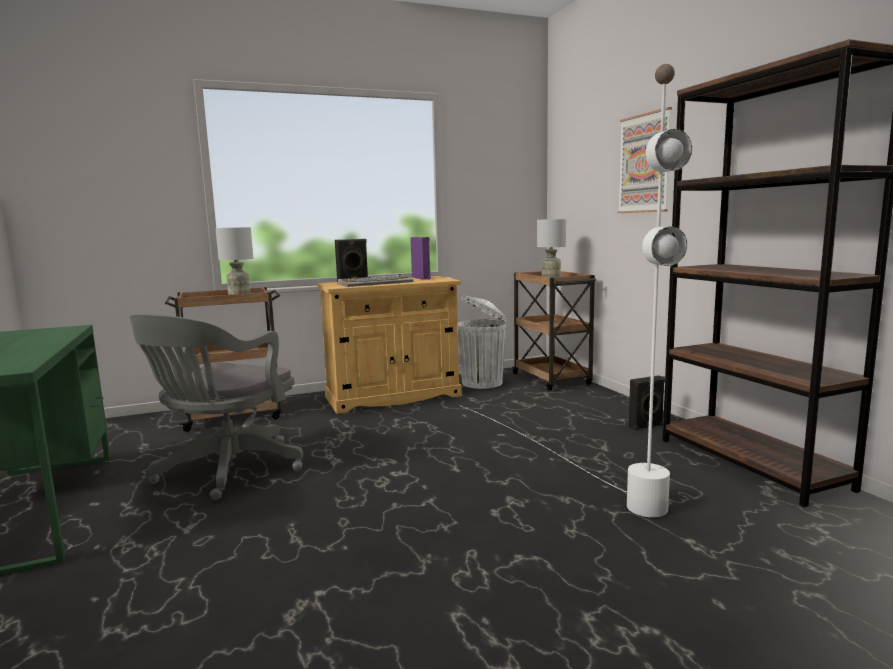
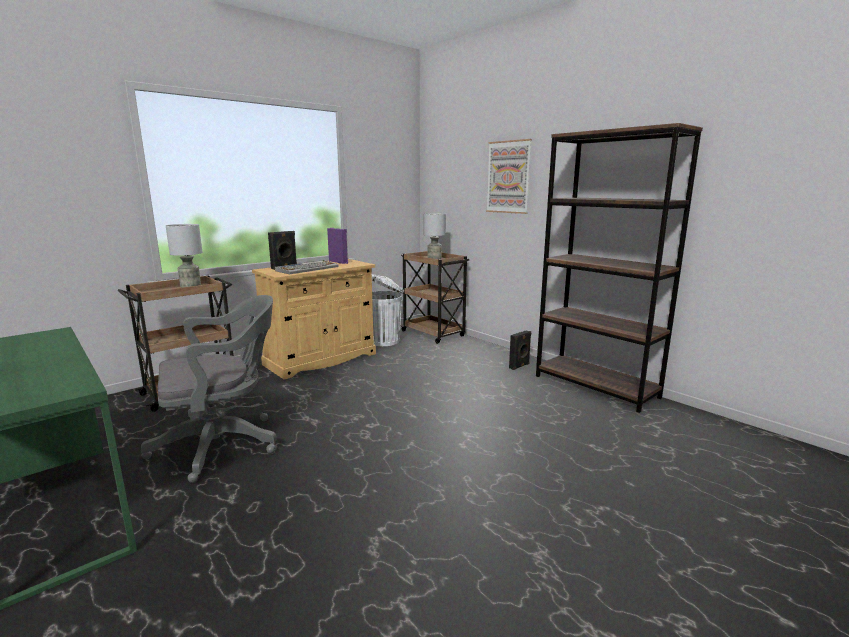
camera: 20 degrees left, 5 degrees up
(225, 471) = (224, 443): grey office chair -> grey office chair turned 120 degrees counterclockwise
(578, 468) = (496, 404): white floor lamp -> none

